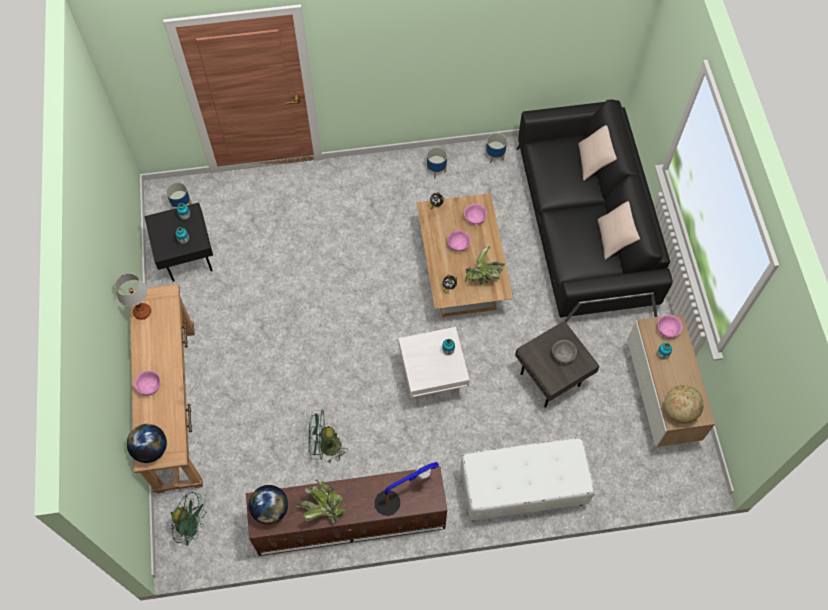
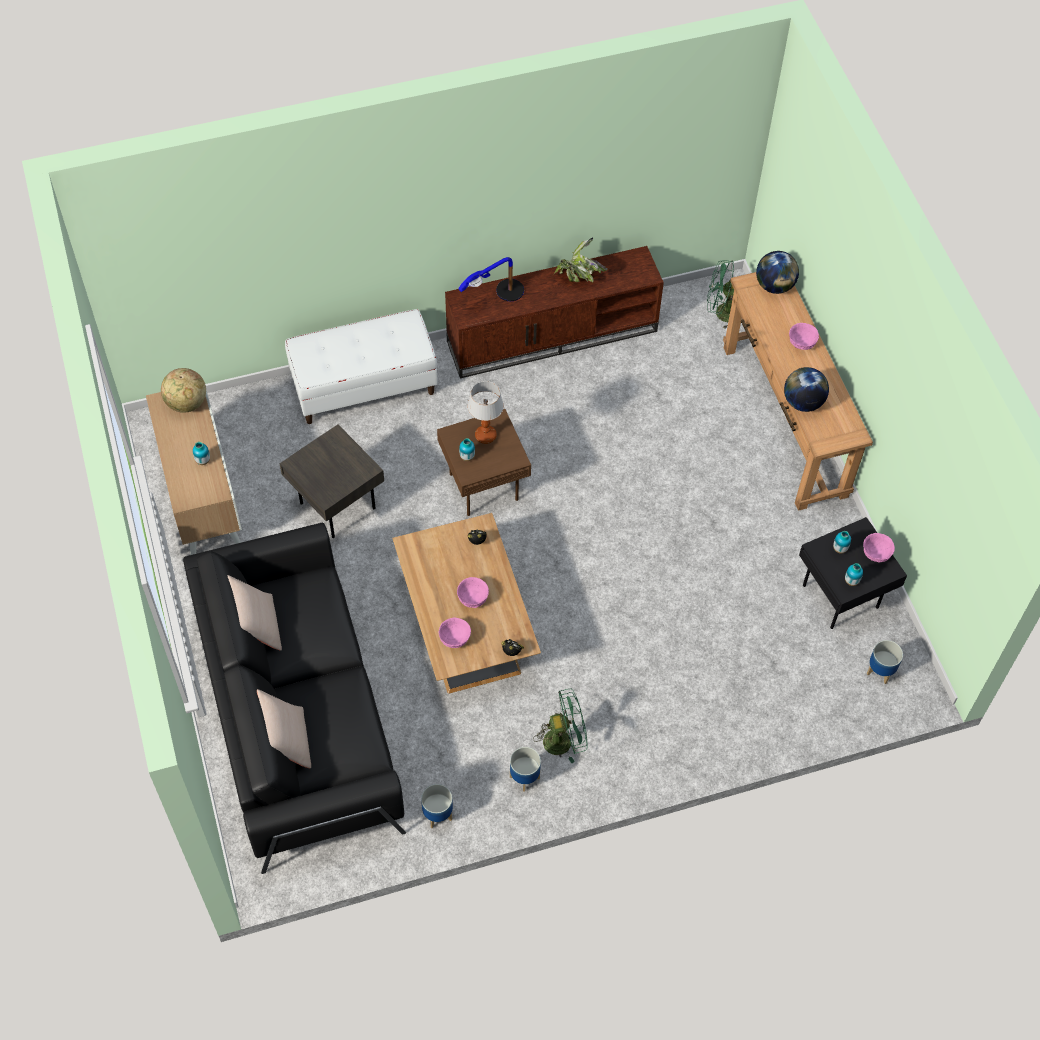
camera: 170 degrees right, 5 degrees down
(142, 312) = (845, 418): table lamp -> table lamp (486, 435)
(270, 510) = (632, 270): globe -> globe (803, 402)
(325, 446) = (597, 402): green fan -> green fan (563, 739)
(431, 382) = (485, 485): white side table -> brown side table
(483, 277) = (433, 559): potted plant -> none
(563, 355) = (324, 469): grey bowl -> none
(667, 331) = (195, 490): pink bowl -> pink bowl (876, 553)

